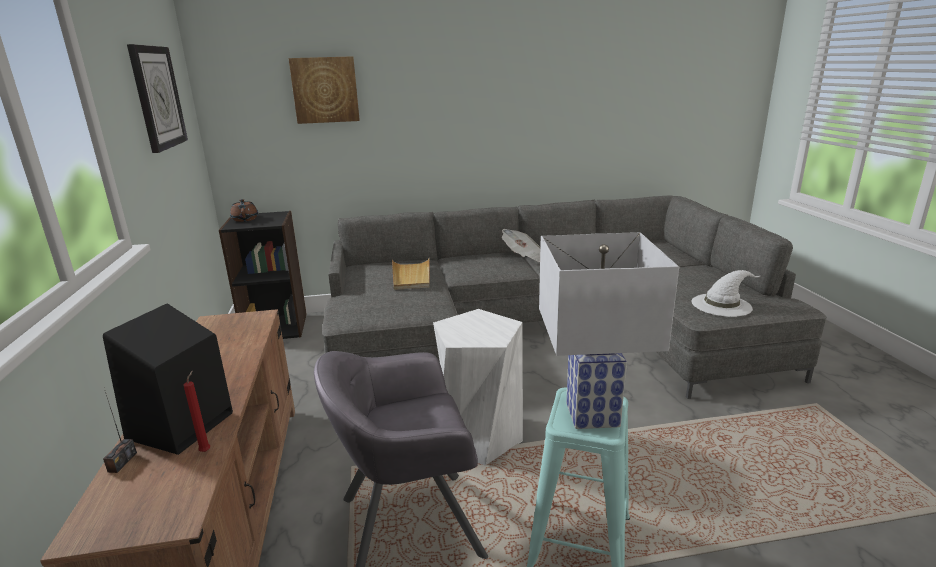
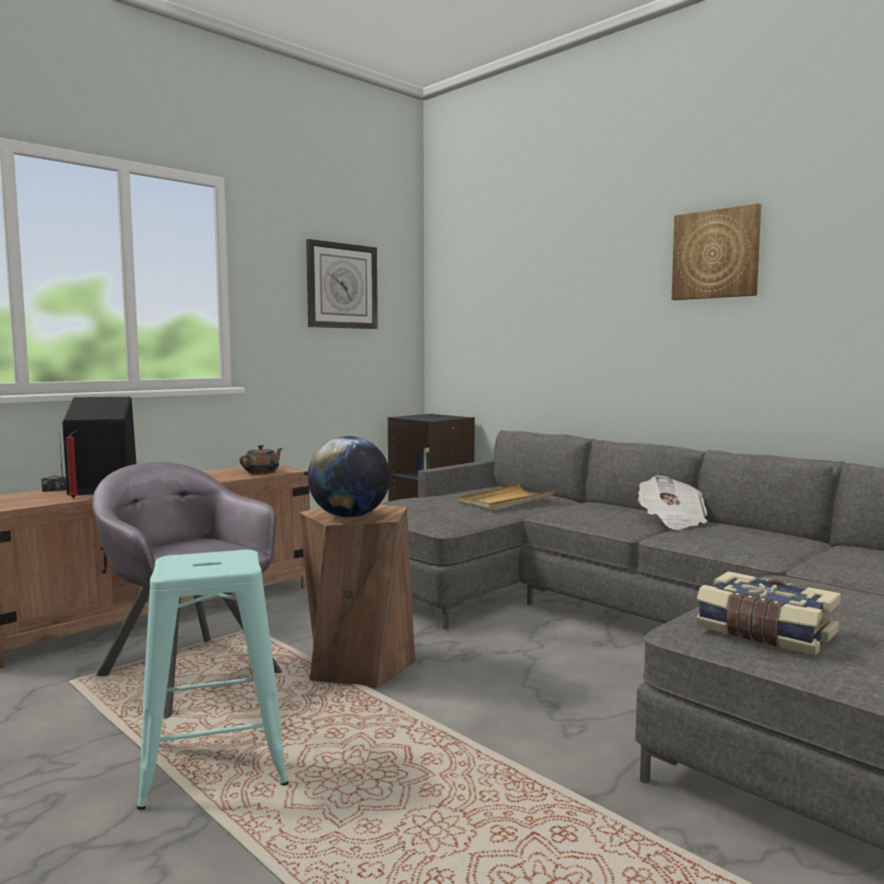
camera: 55 degrees right, 15 degrees down
(245, 219) = (425, 416): brown teapot -> brown teapot (262, 472)
(325, 90) = (518, 287): picture -> picture (716, 254)
(478, 437) = (358, 665): white stool -> brown stool
(490, 333) = (349, 517): none -> globe
(593, 414) = (204, 564): white table lamp -> none
(722, 304) = (765, 633): white hat -> book

